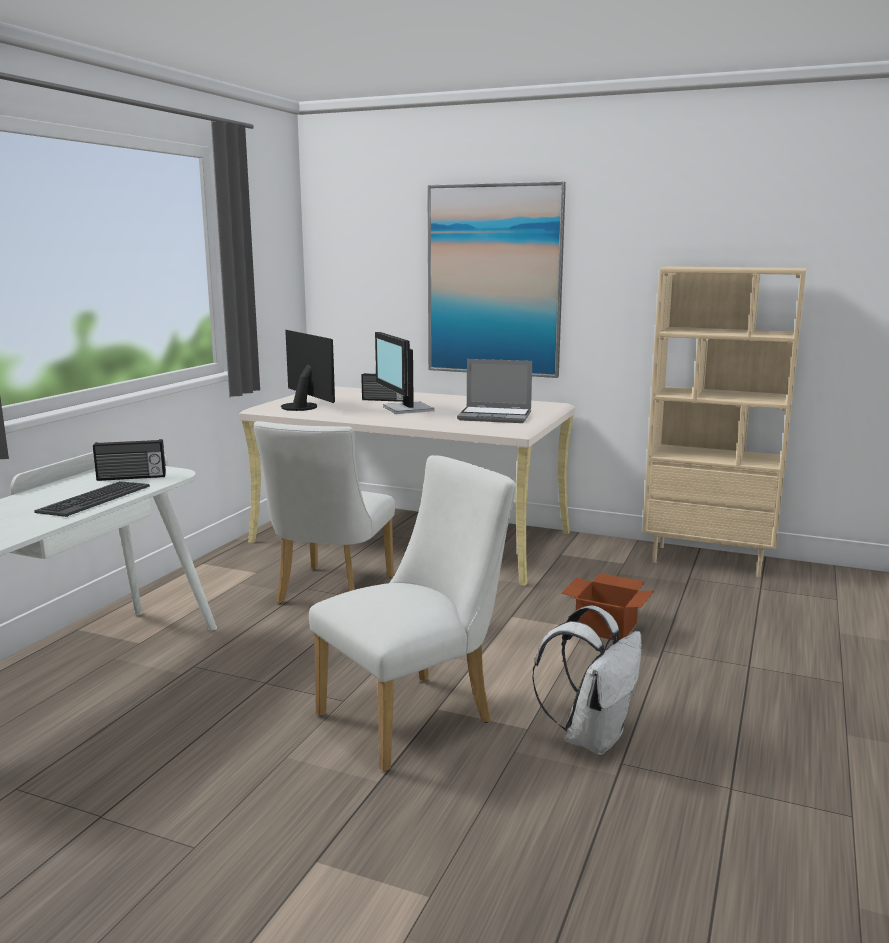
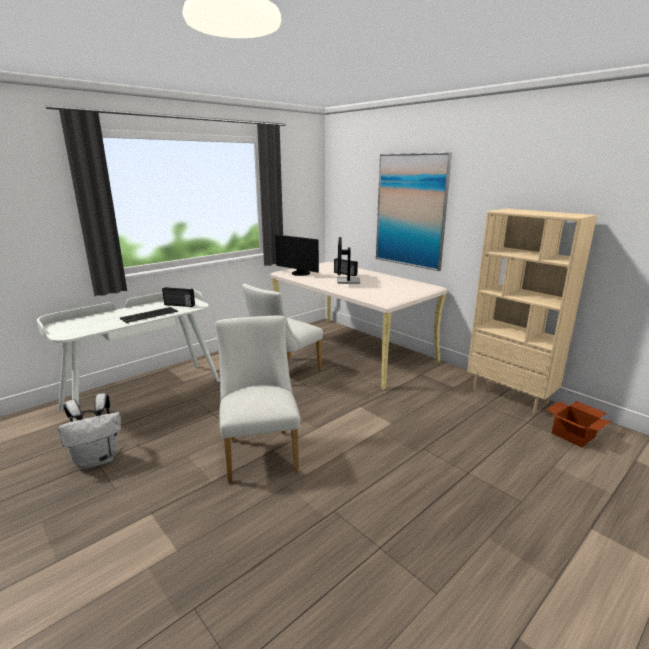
camera: 25 degrees right, 5 degrees up
(303, 406) = (299, 274): monitor -> monitor turned 135 degrees clockwise
(416, 715) = (260, 451): white chair -> white chair turned 90 degrees counterclockwise
(496, 416) = (387, 291): laptop -> none
(591, 737) = (333, 490): white backpack -> white backpack (98, 459)
(607, 627) = (405, 425): cardboard box -> cardboard box (574, 435)

